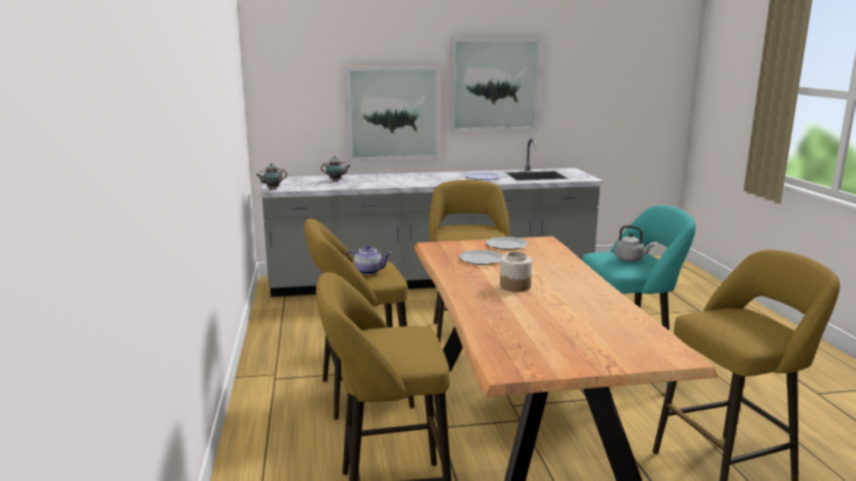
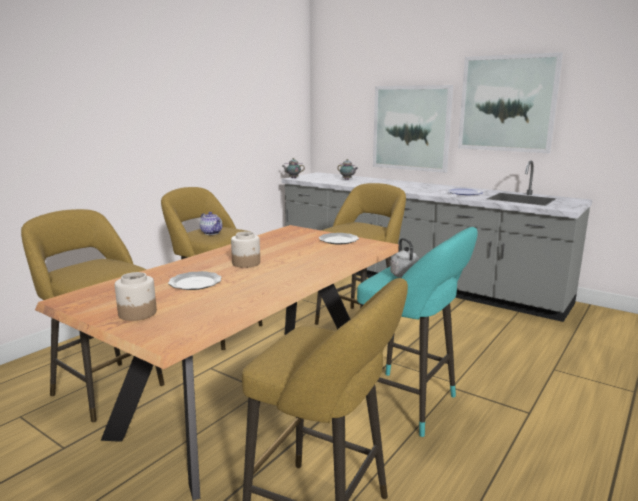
camera: 45 degrees right, 0 degrees up
(480, 259) = (288, 243): plate -> plate (195, 283)
(597, 352) = (137, 313): none -> jar

